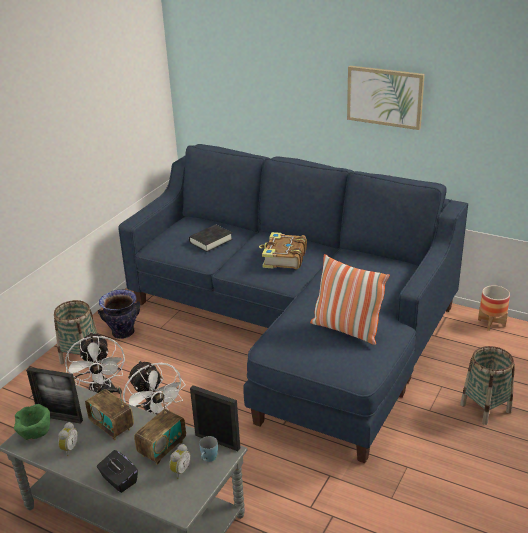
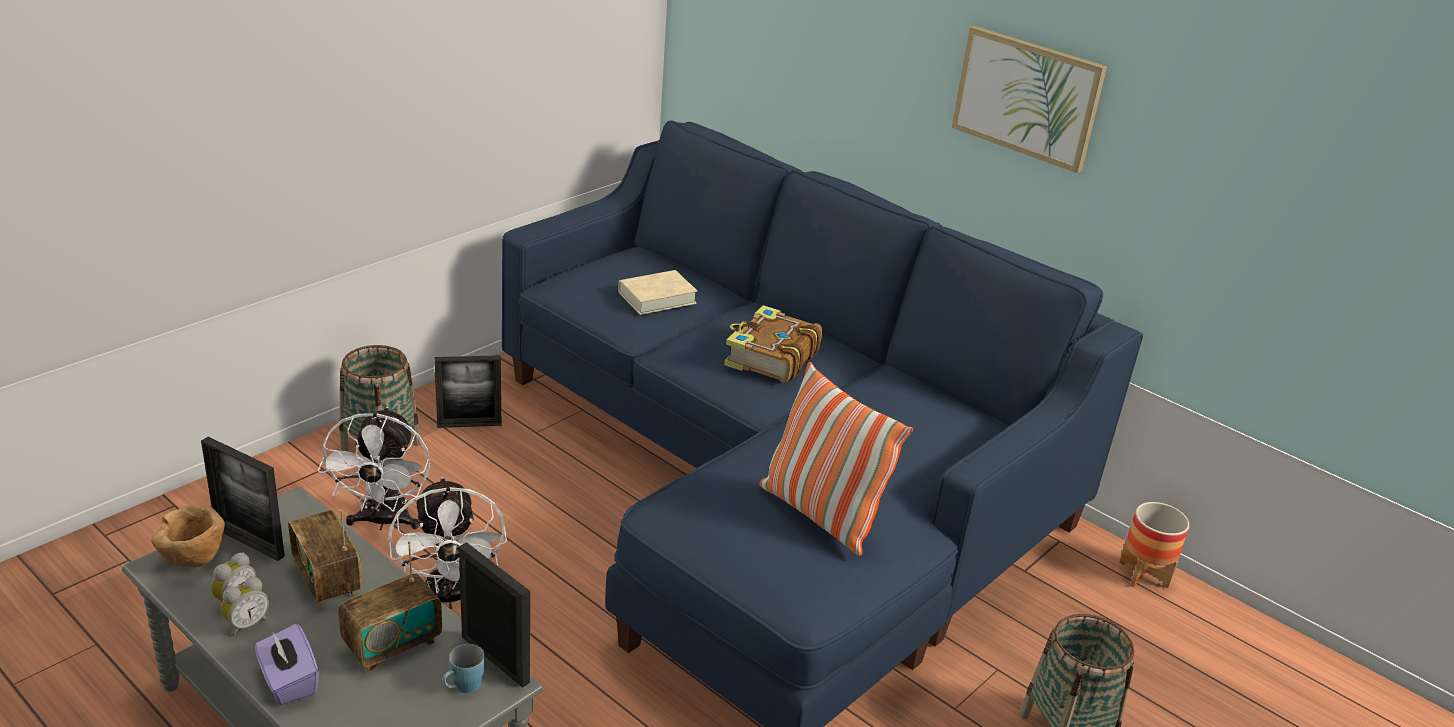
camera: 10 degrees right, 0 degrees up
(36, 435) = (193, 561): green bowl -> brown bowl
(119, 480) = (288, 682): black tissue box -> purple tissue box
(123, 332) = (469, 424): vase -> picture frame
(180, 471) = (402, 695): alarm clock -> alarm clock (246, 624)
(211, 241) = (657, 298): black book -> beige book

